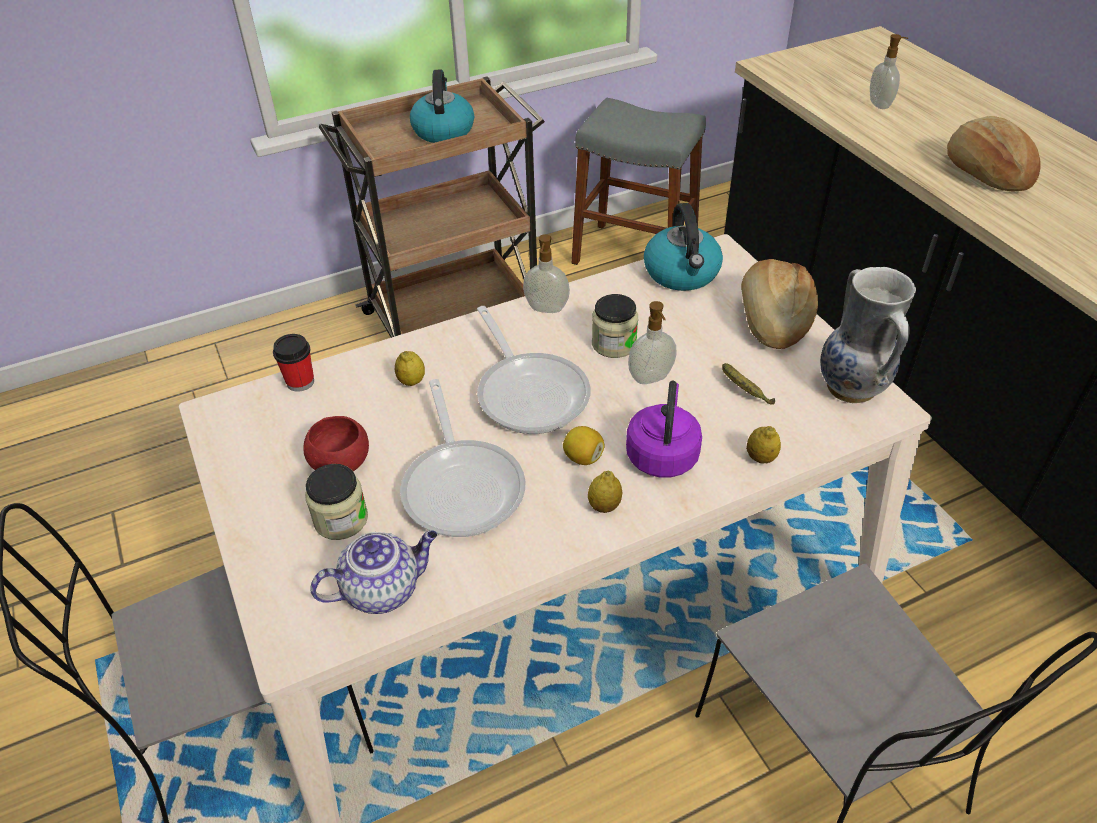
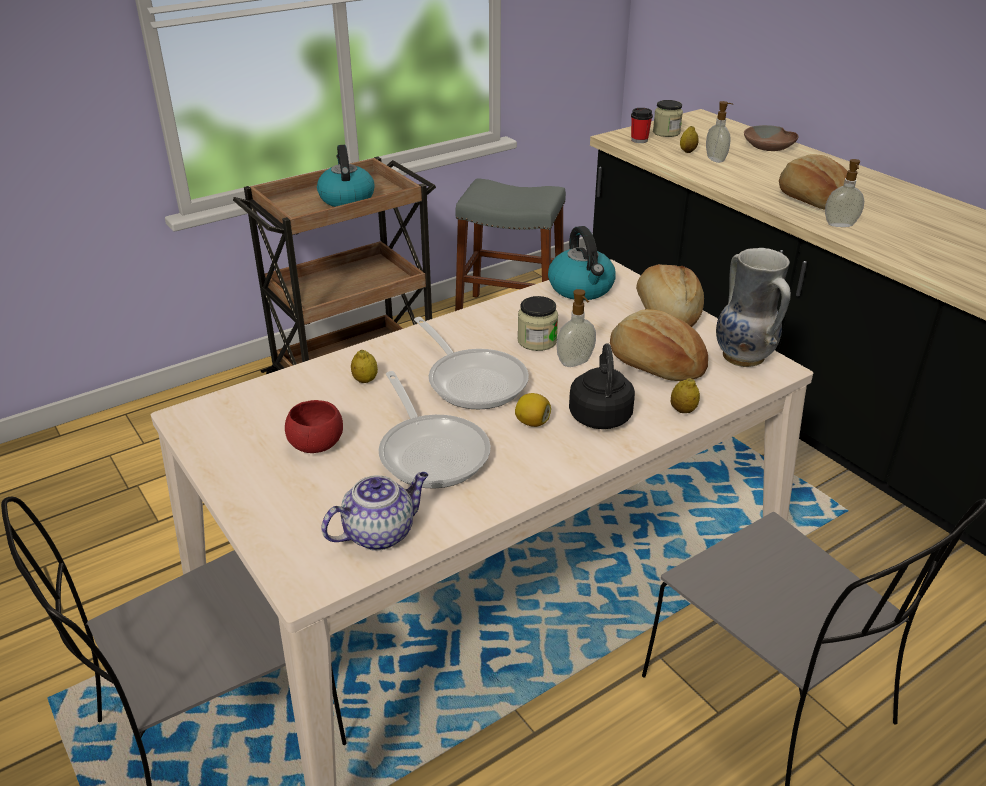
camera: 10 degrees left, 10 degrees down
(300, 382) = (262, 388): cup -> cup (639, 140)
(341, 519) = (327, 485): jar -> jar (666, 132)
(546, 309) = (471, 321): soap dispenser -> soap dispenser (840, 225)
(604, 506) = (560, 455): lemon -> lemon (687, 151)
(662, 454) = (600, 414): purple kettle -> black kettle
(743, 390) = (655, 365): banana -> bread
(951, 87) = (769, 146): none -> brown bowl

